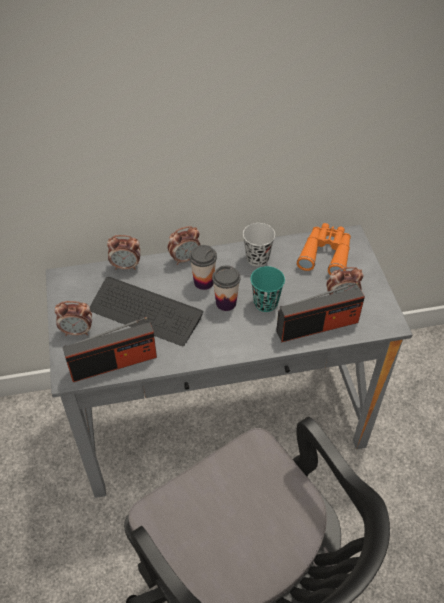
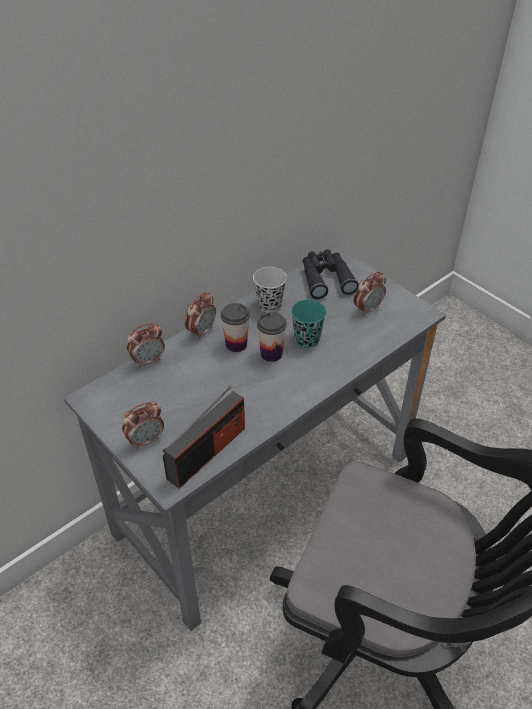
camera: 30 degrees left, 5 degrees down
(145, 312) = (201, 394): keyboard -> none
(317, 326) = (367, 340): radio -> none
(326, 254) = (326, 278): orange binoculars -> black binoculars

